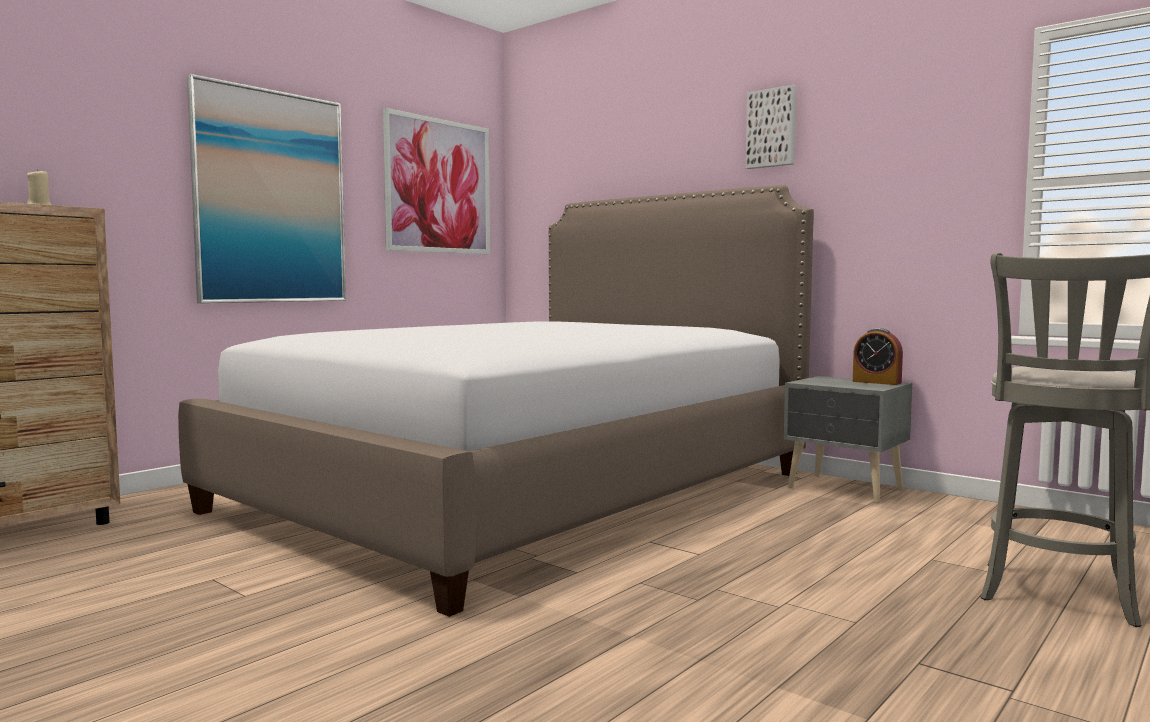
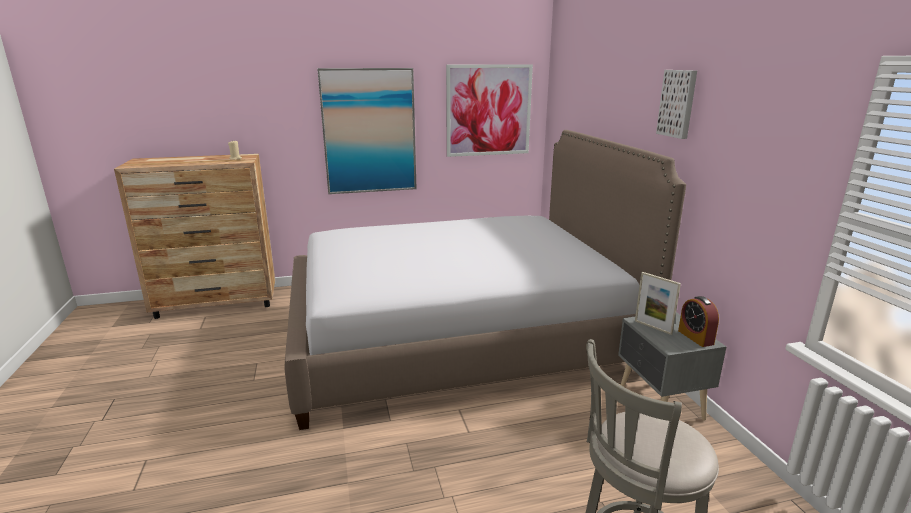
camera: 35 degrees right, 15 degrees up
(827, 382) = (653, 327): none -> picture frame

